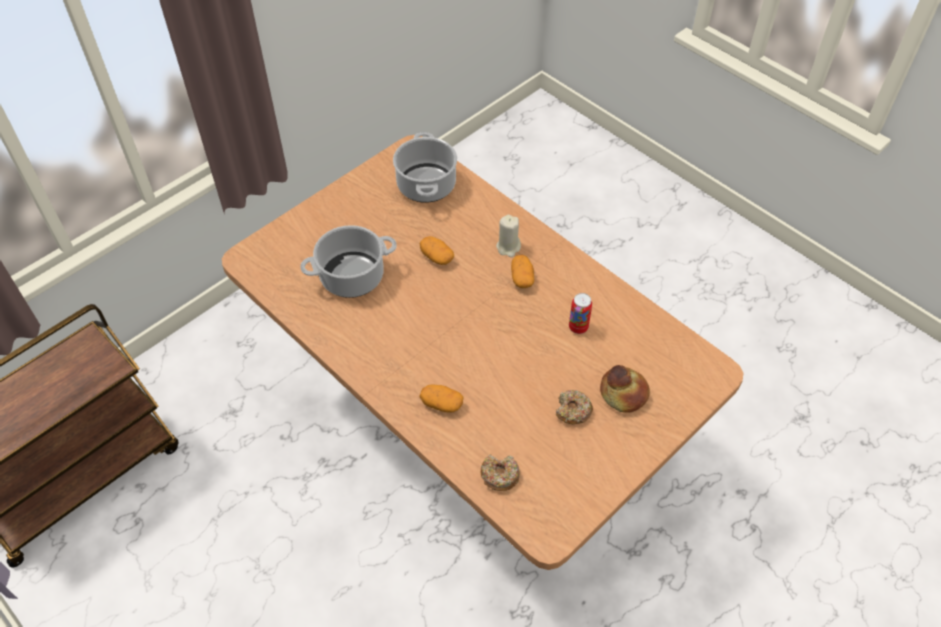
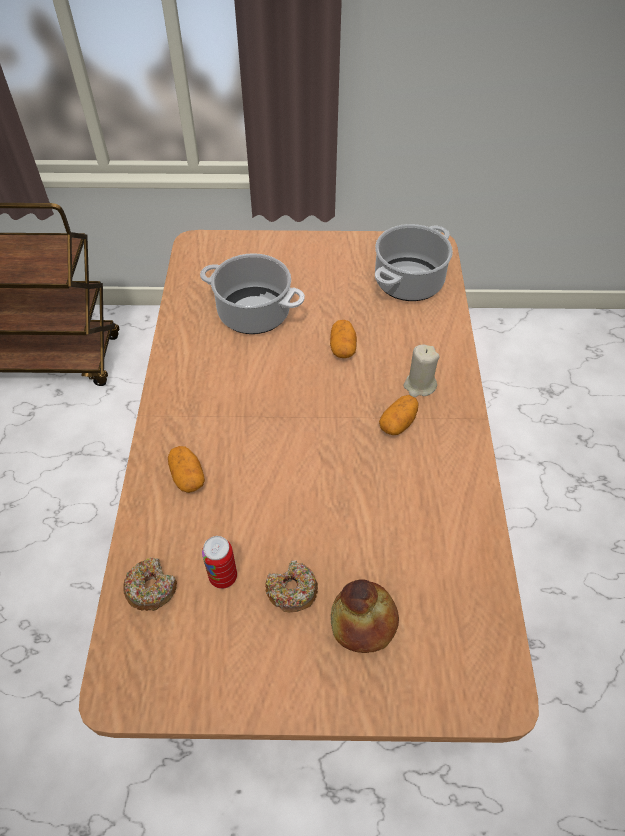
camera: 45 degrees right, 0 degrees up
(578, 327) = (397, 513): can -> can (223, 577)

